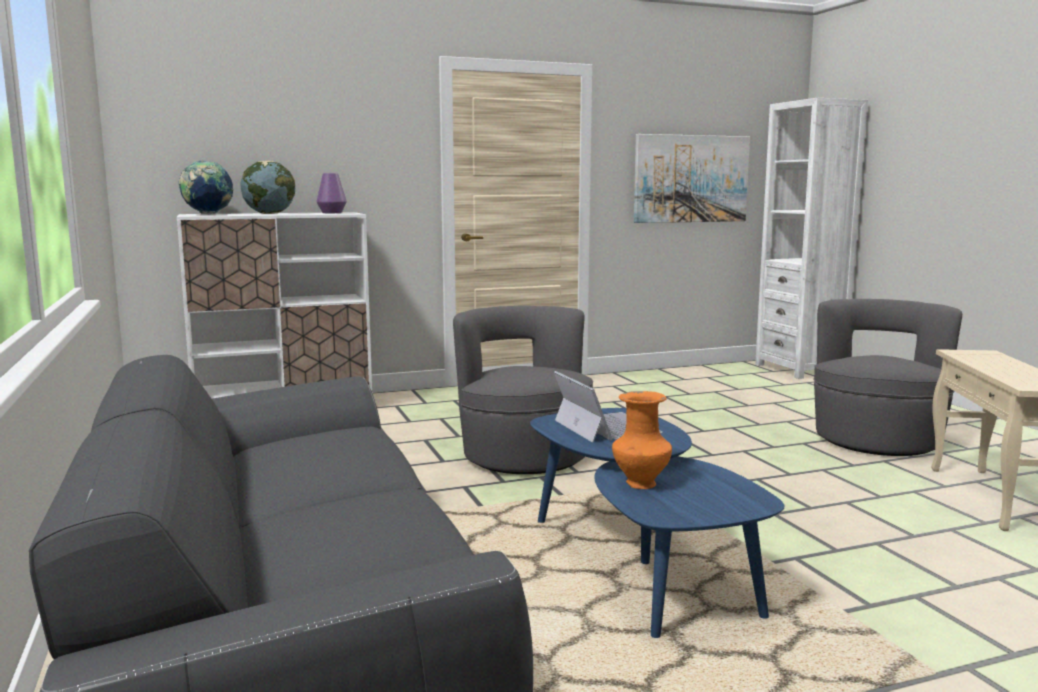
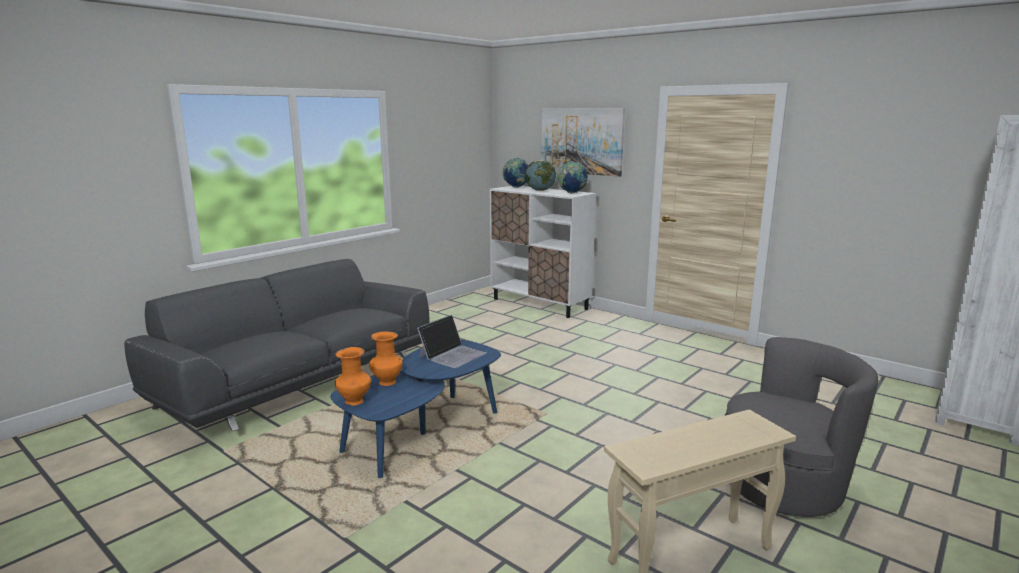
camera: 60 degrees right, 5 degrees up
(332, 213) = (571, 193): purple vase -> globe
(524, 456) = (548, 370): grey armchair -> none
(691, 179) = (892, 191): picture -> picture (581, 141)
(704, 513) = (354, 402): none -> orange vase

